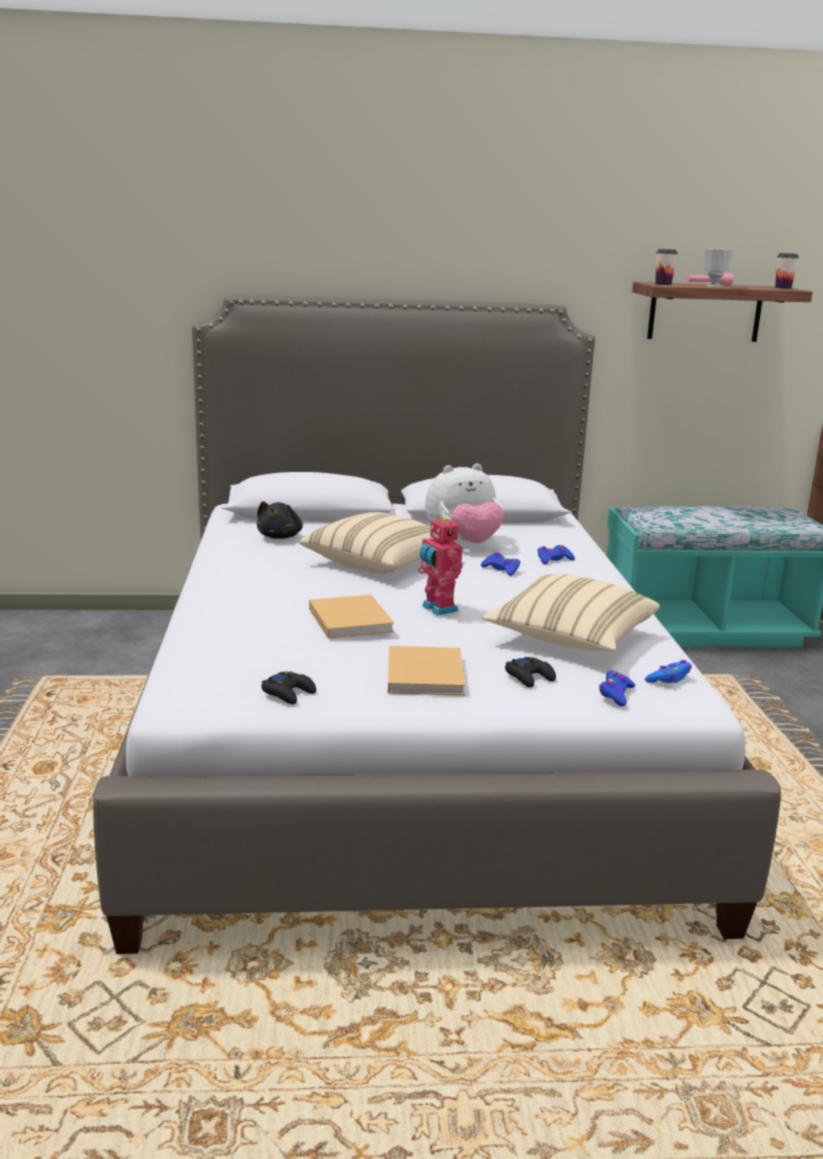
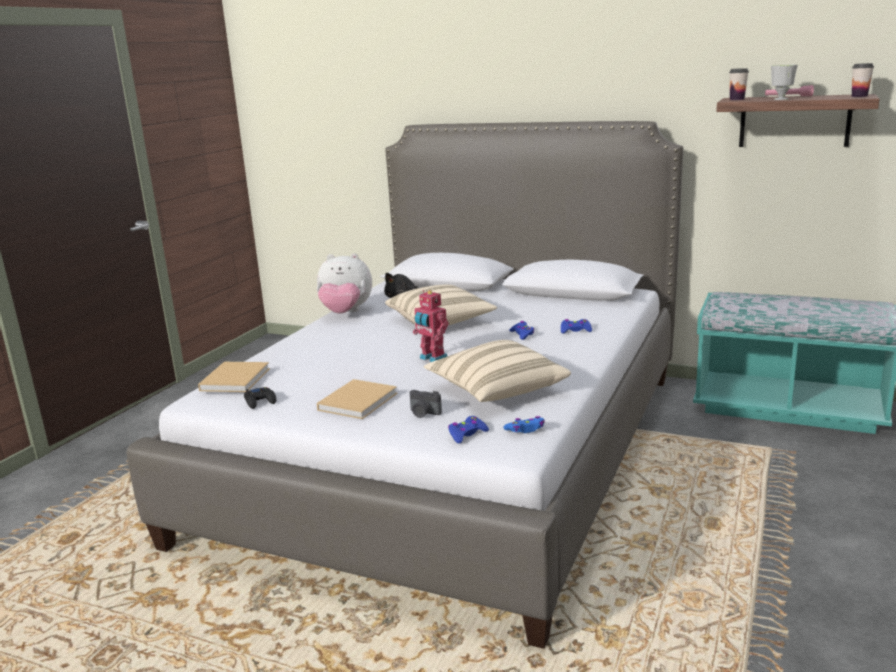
camera: 30 degrees right, 0 degrees up
(349, 619) = (360, 358): beige book -> beige book (236, 378)
(438, 609) = (432, 358): toy robot -> toy robot turned 45 degrees counterclockwise
(463, 543) = (523, 312): plush toy -> plush toy (345, 313)
(530, 677) = (423, 413): black game controller -> camera

